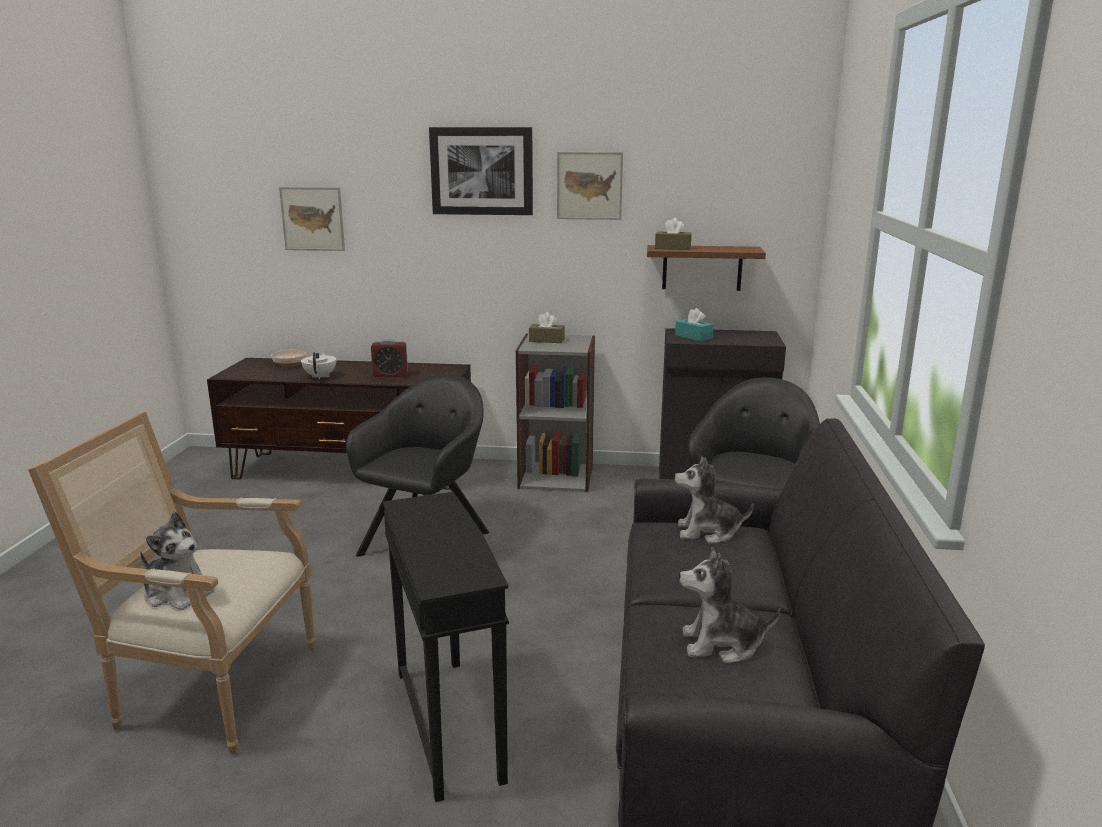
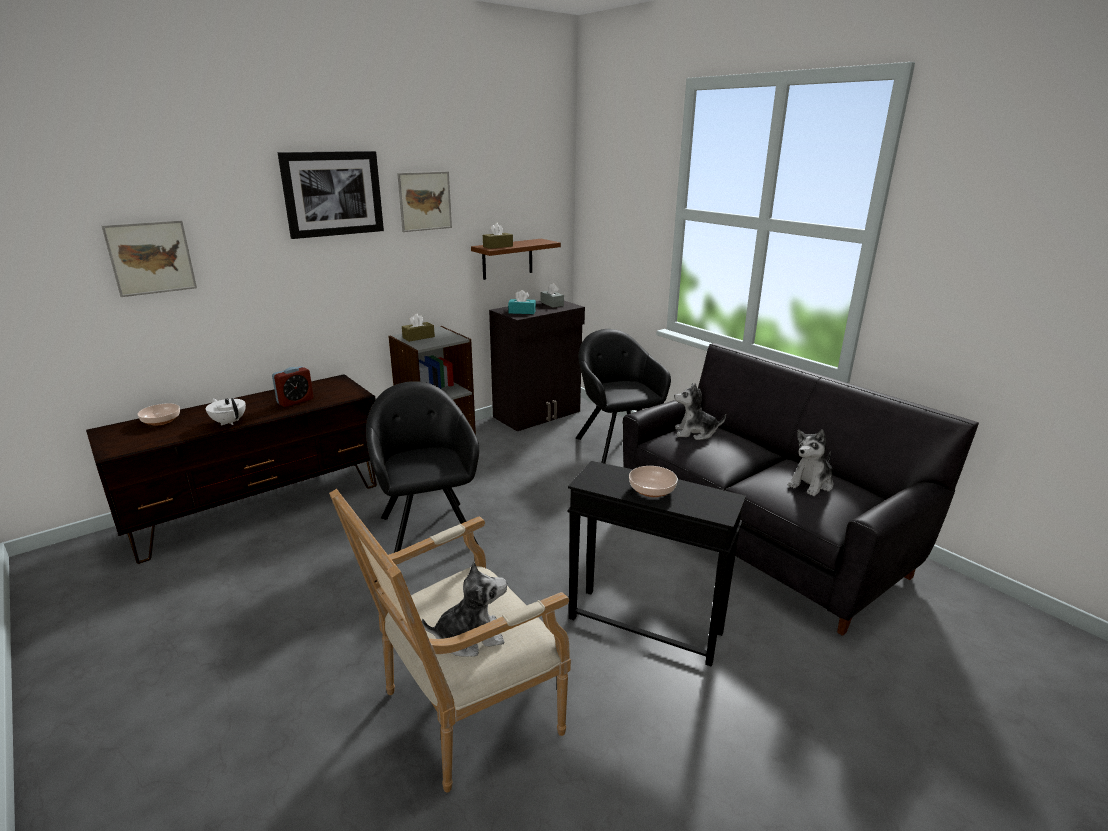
camera: 45 degrees left, 5 degrees up
(437, 536) = (652, 490): none -> bowl
(708, 532) = (695, 433): plush toy -> plush toy turned 45 degrees clockwise
(752, 336) = (552, 304): none -> grey tissue box

